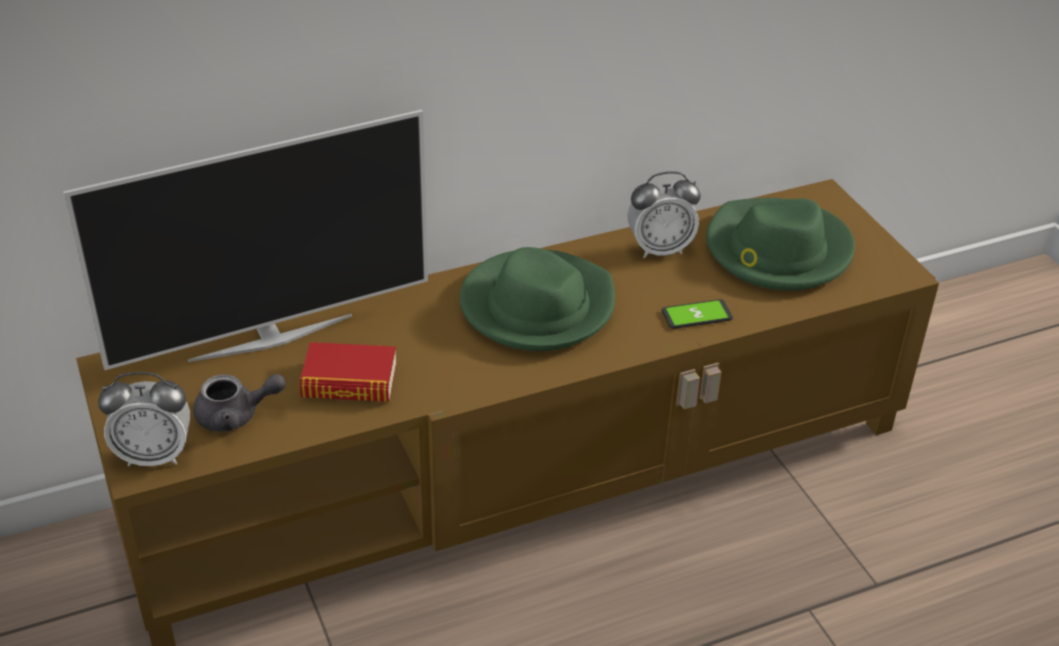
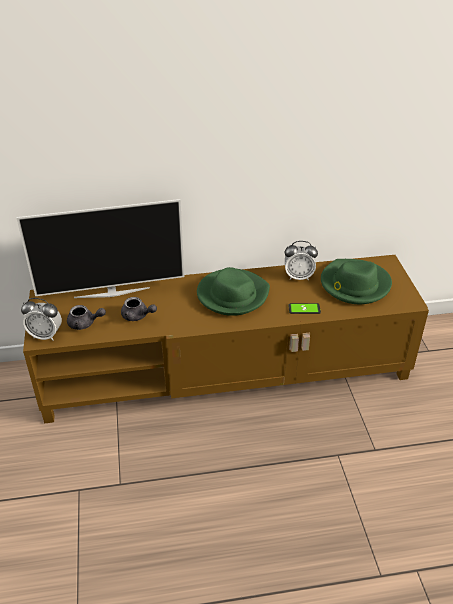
camera: 15 degrees right, 0 degrees up
(349, 382) = (137, 316): book -> grey teapot

